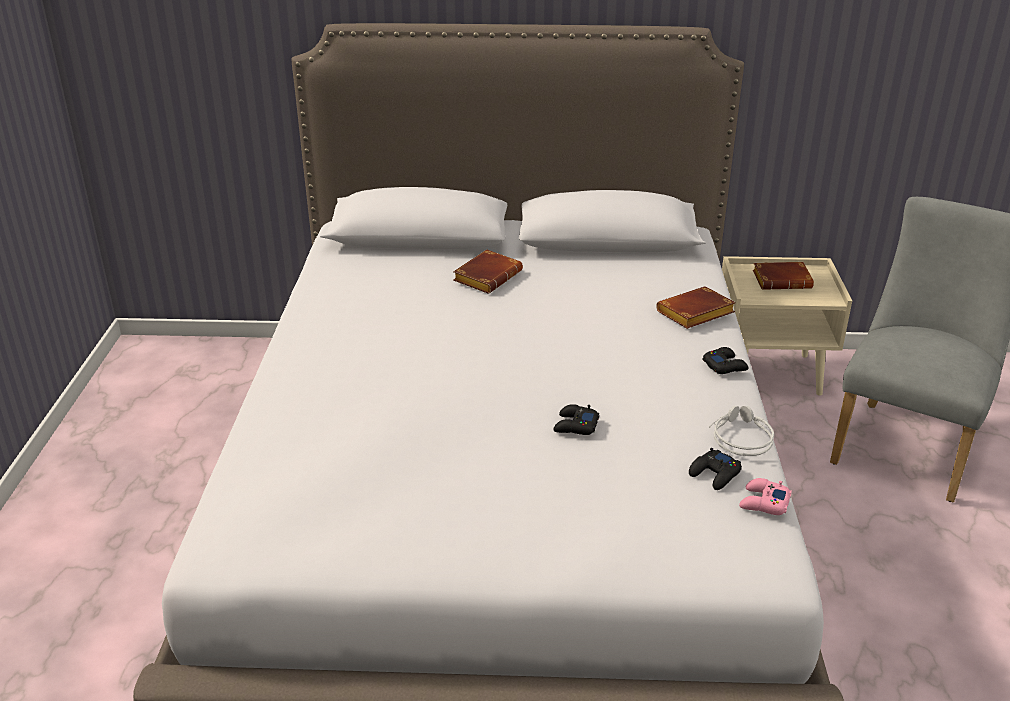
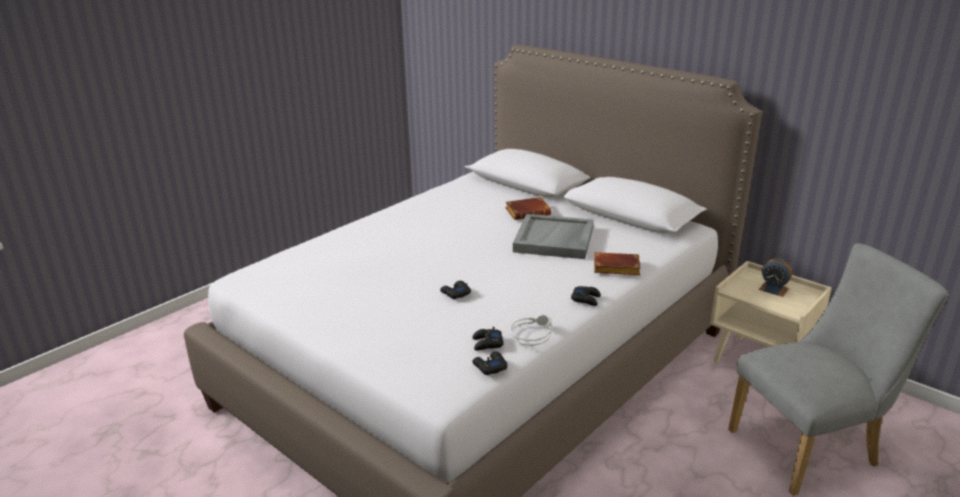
camera: 40 degrees right, 5 degrees down
(576, 303) = (554, 240): none -> grey tray
(763, 503) = (489, 367): pink game controller -> black game controller
(783, 280) = (773, 289): brown book -> alarm clock

